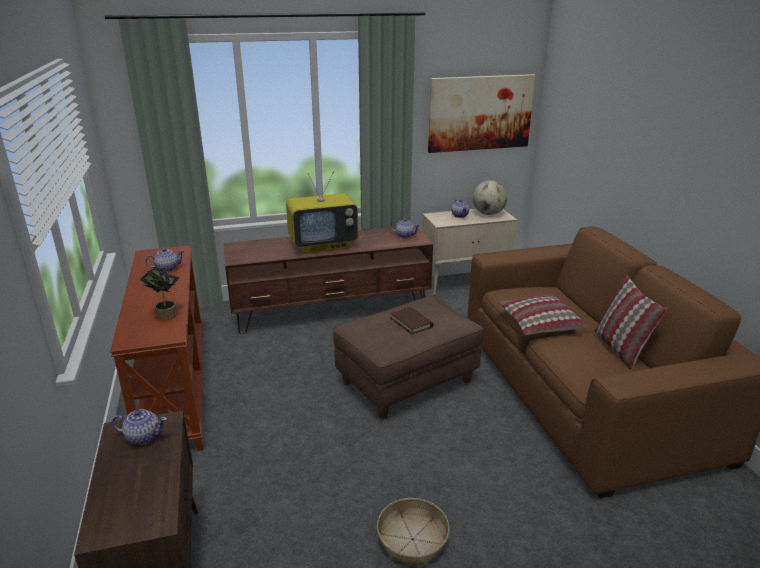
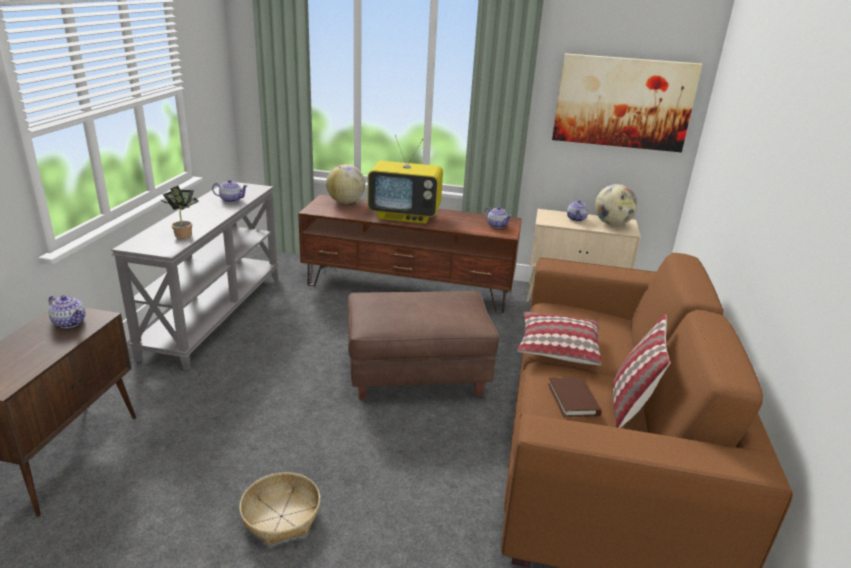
camera: 25 degrees right, 0 degrees up
(174, 388) = (214, 313): brown console table -> grey console table
(256, 245) = (345, 202): none -> globe
(411, 322) = (423, 308): brown book -> brown book (573, 400)

